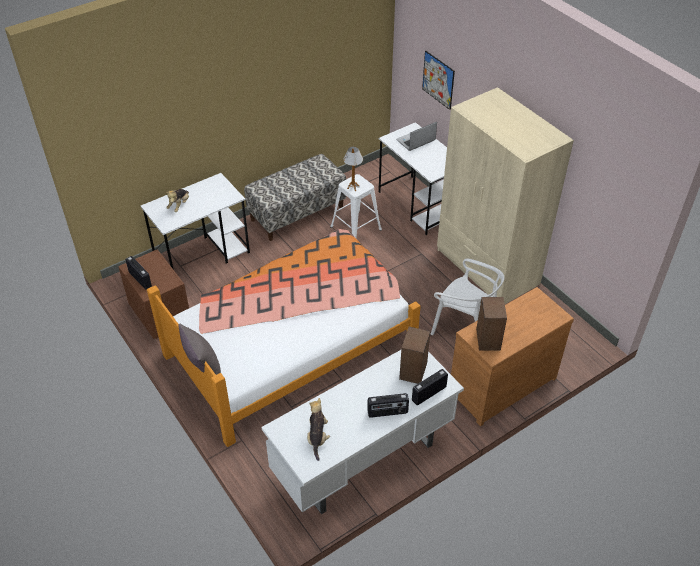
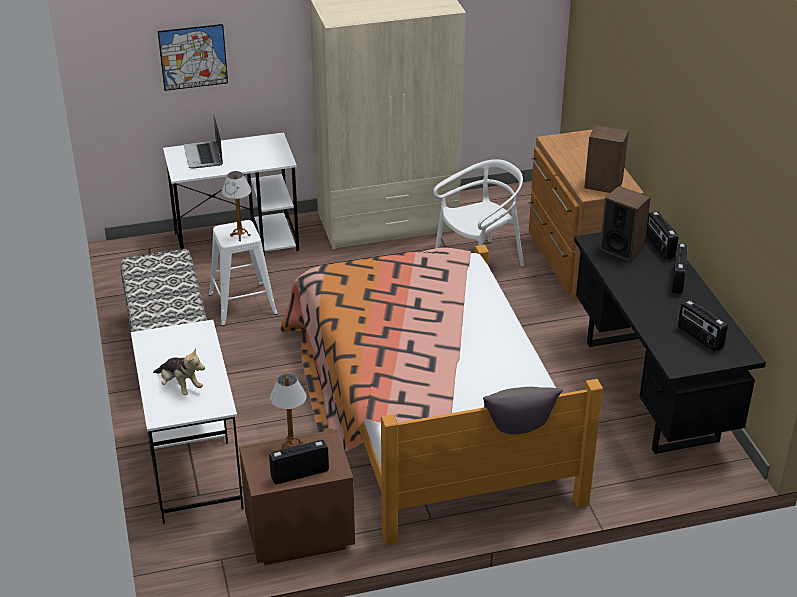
camera: 70 degrees left, 10 degrees down
(162, 269) = (291, 446): none -> table lamp
(317, 437) = (699, 338): plush toy -> radio
(363, 461) = (651, 390): white desk -> black desk

